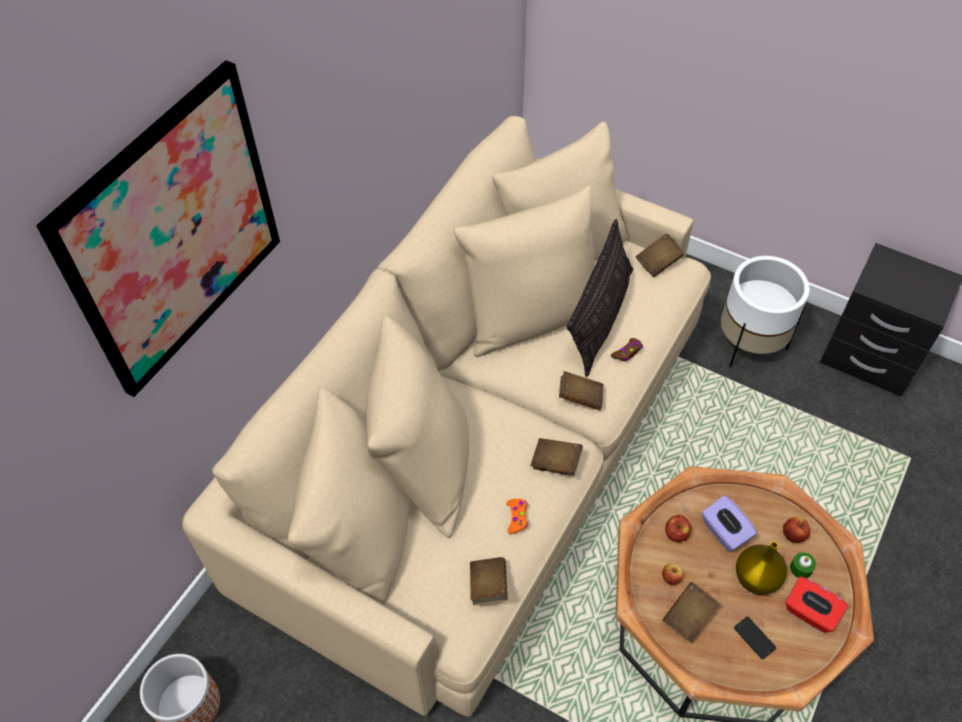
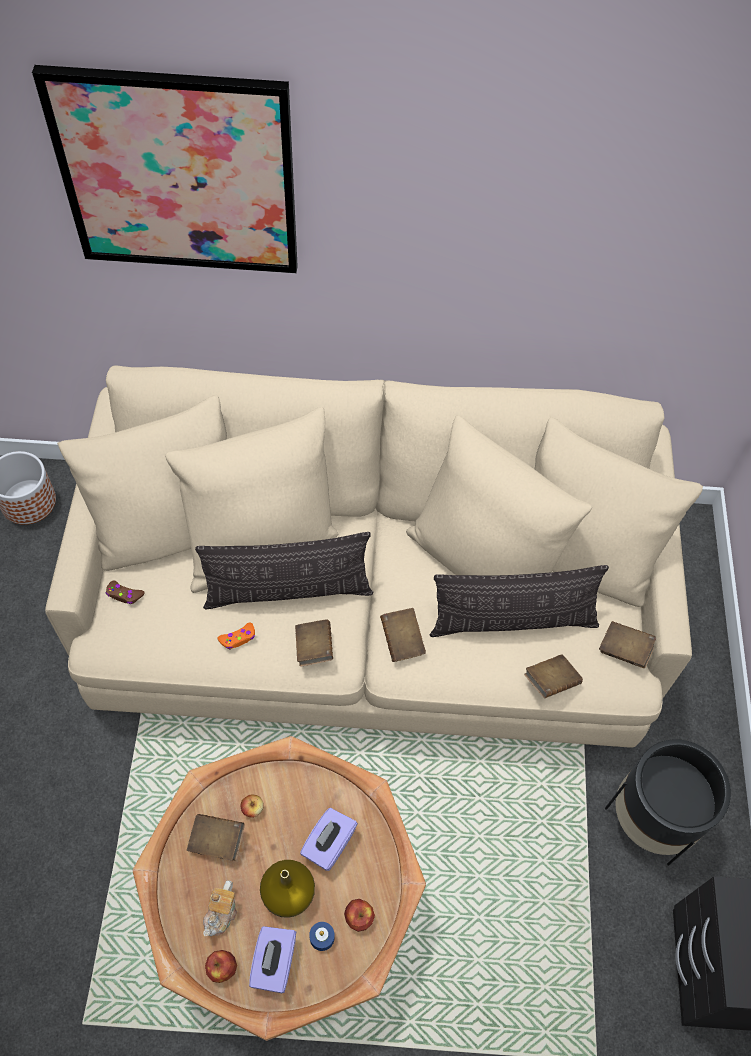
camera: 60 degrees right, 5 degrees up
(488, 586) = (158, 643): brown book -> brown book (551, 681)
(490, 461) = (288, 591): none -> pillow
(627, 352) = (483, 663): brown game controller -> brown game controller (124, 595)
(676, 533) = (304, 797): apple -> apple (222, 968)
(750, 344) = (649, 820): white planter -> black planter
(754, 638) = (221, 913): phone -> teapot
(801, 568) = (322, 937): green candle -> blue candle
(810, 612) = (274, 962): red tissue box -> purple tissue box

